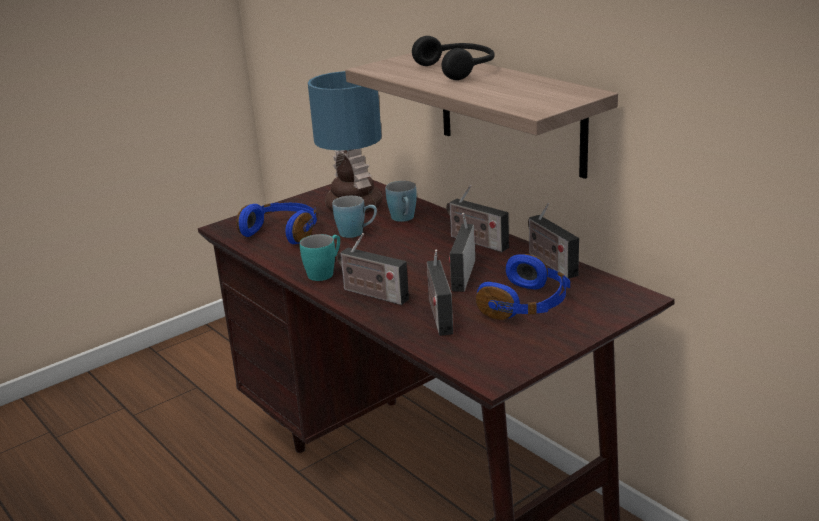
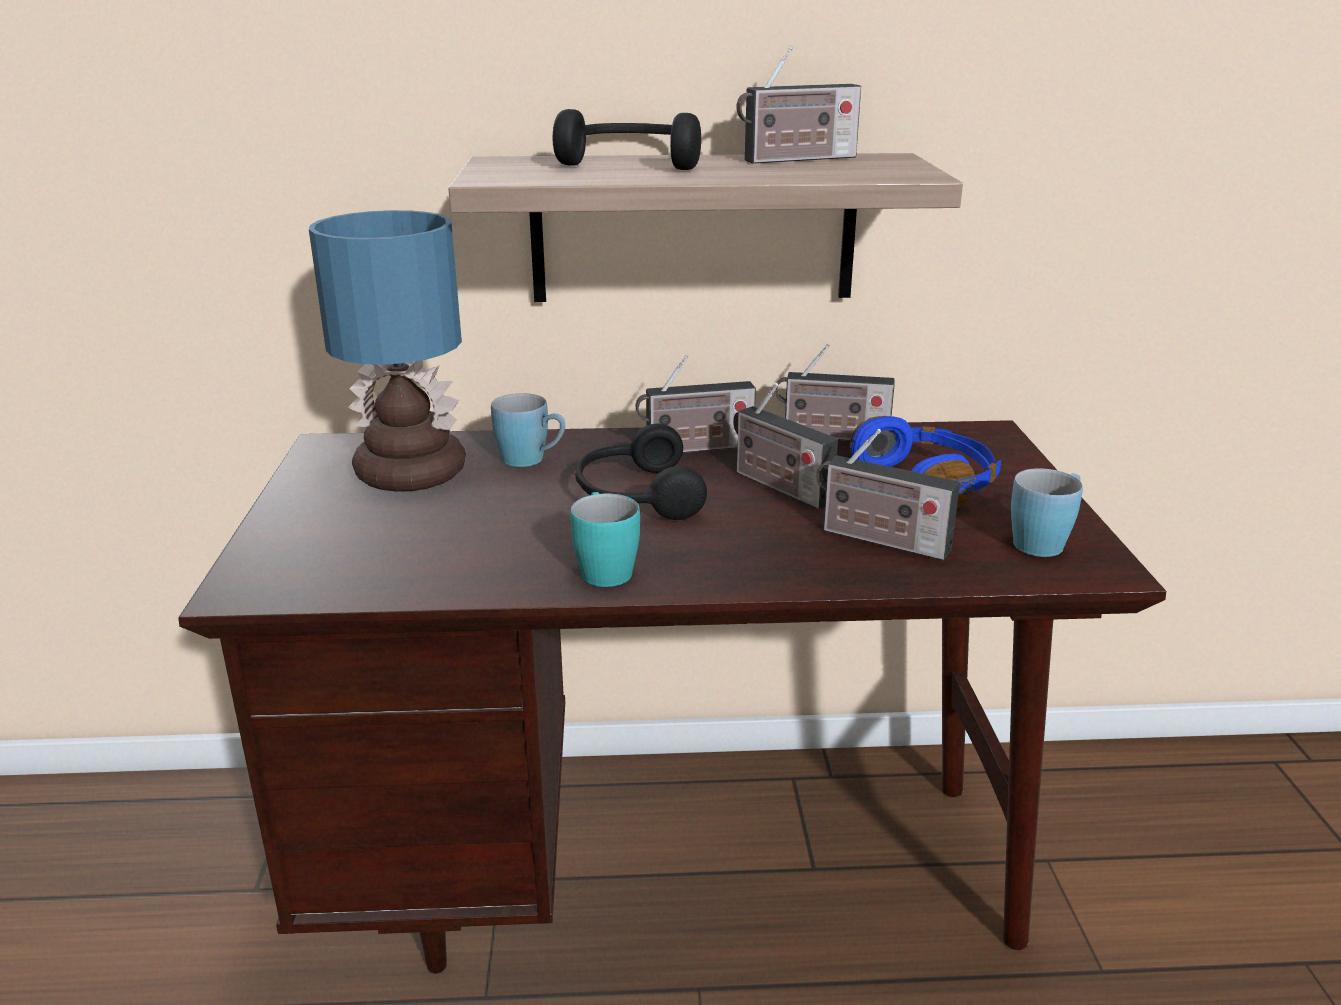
camera: 55 degrees left, 0 degrees up
(283, 232) = (383, 550): blue headphones -> none
(357, 233) = (510, 502): blue mug -> blue mug (1044, 541)
(372, 294) = (743, 560): radio -> radio (796, 159)
(401, 251) = (635, 496): none -> black headphones

